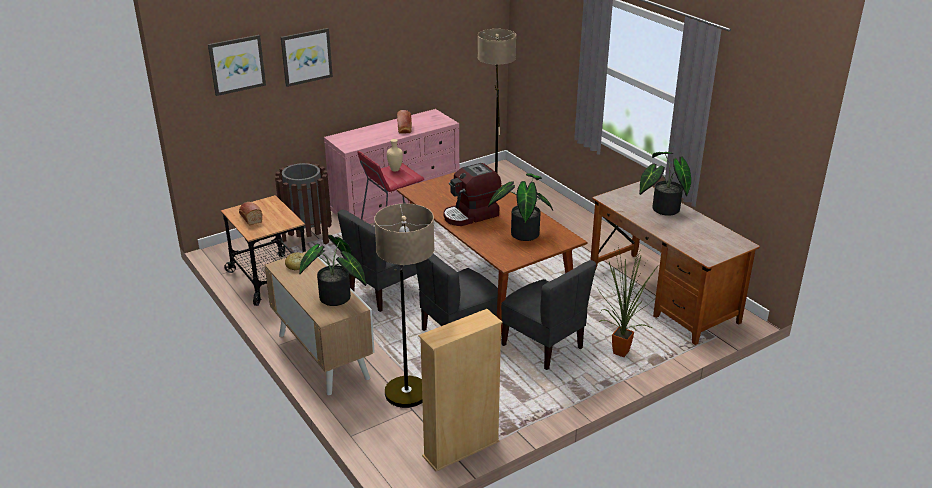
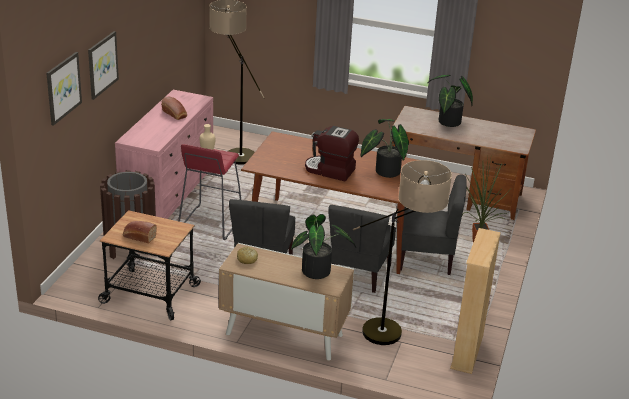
camera: 40 degrees left, 0 degrees up
(471, 215) = (329, 170): coffee machine -> coffee machine turned 90 degrees clockwise

